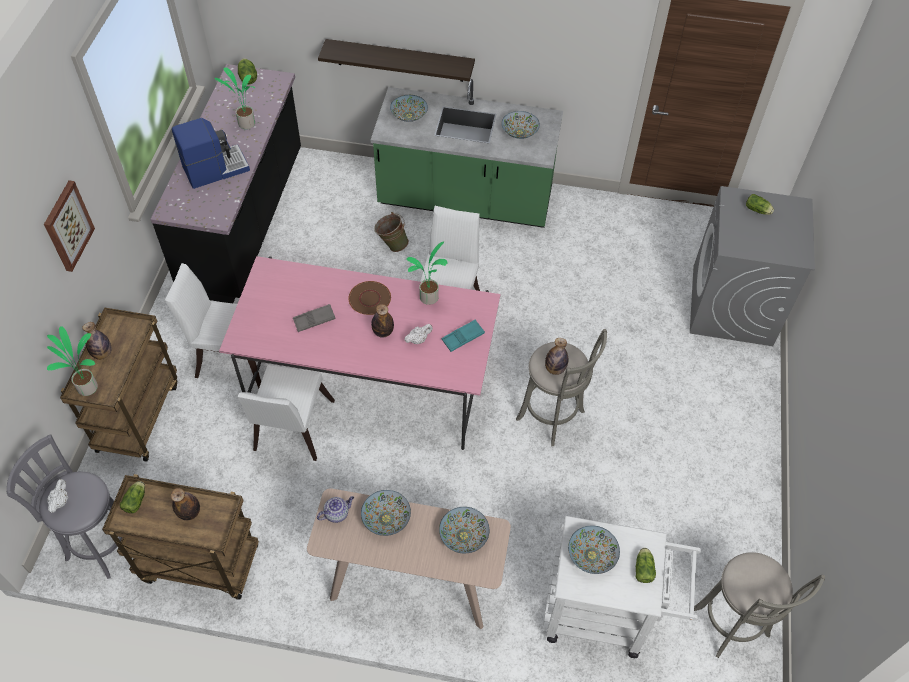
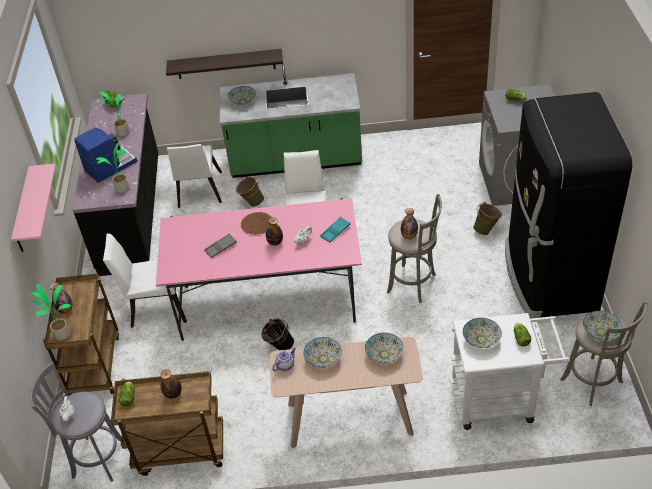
camera: 10 degrees left, 10 degrees down
(67, 226) = (24, 211): picture -> pink shelf
(291, 430) = (219, 343): white chair -> white chair (199, 192)
(360, 456) = (279, 347): none -> black bucket
(429, 299) = (301, 213): potted plant -> potted plant (122, 189)
(519, 132) = (328, 93): bowl -> bowl (600, 332)
(671, 366) = (486, 230): none -> green bucket
(726, 457) = (548, 277): none -> black fridge

